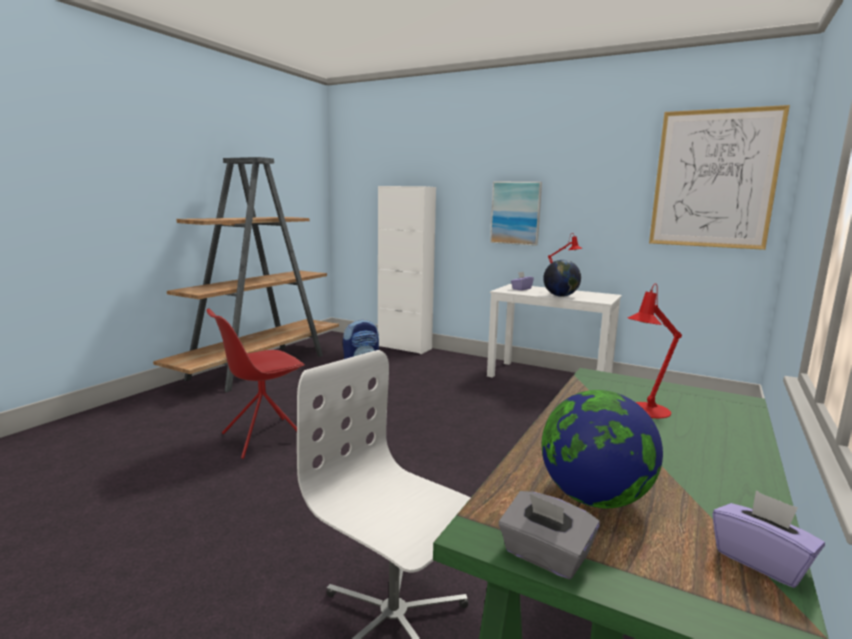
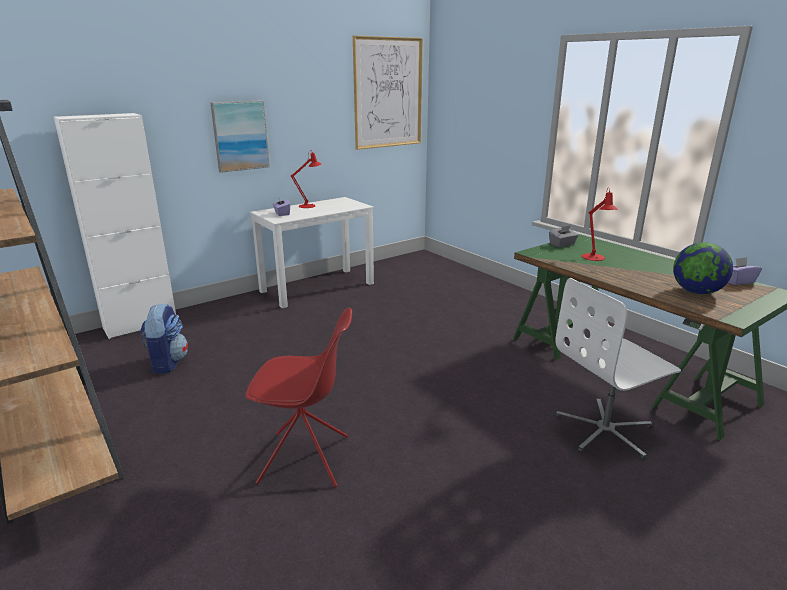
camera: 65 degrees left, 10 degrees up
(262, 438) = (306, 459): red chair -> red chair turned 75 degrees counterclockwise
(545, 556) = (747, 311): grey tissue box -> grey tissue box (562, 244)
(560, 296) = (329, 210): globe -> none

